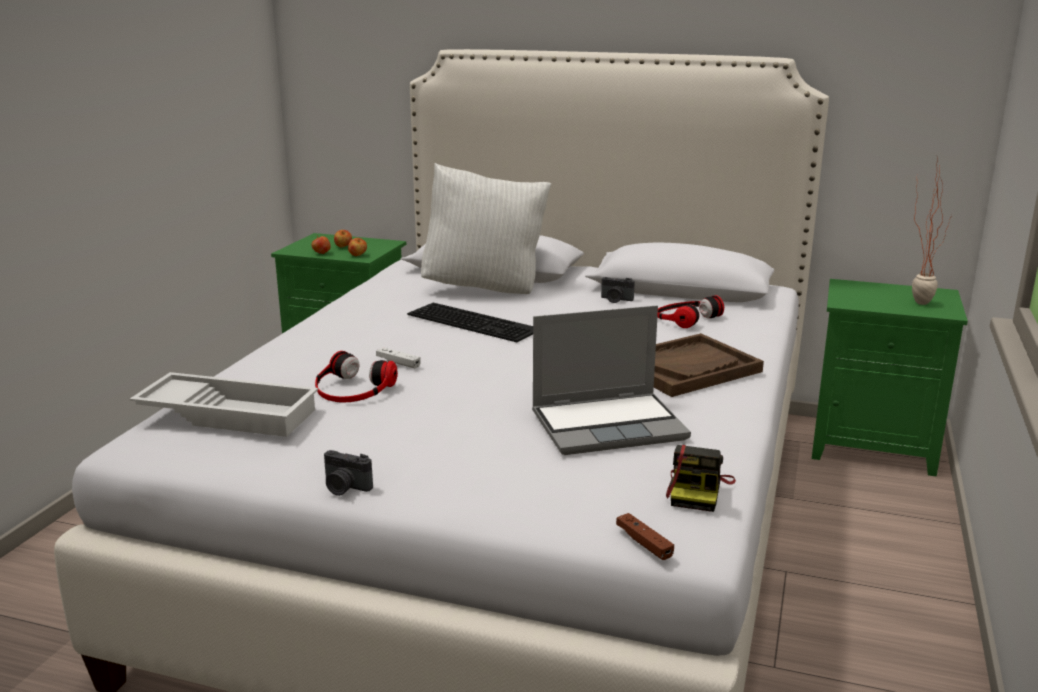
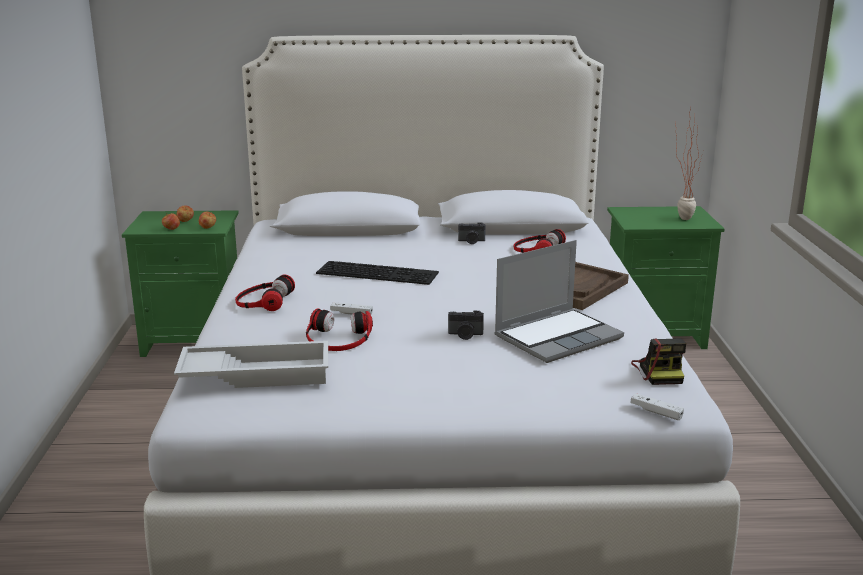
camera: 20 degrees left, 0 degrees up
(324, 337) = (263, 301): none -> headphones
(345, 488) = (410, 413): camera -> camera (465, 335)
(485, 288) = (358, 244): white pillow -> none
(644, 543) = (656, 412): brown game controller -> white game controller

